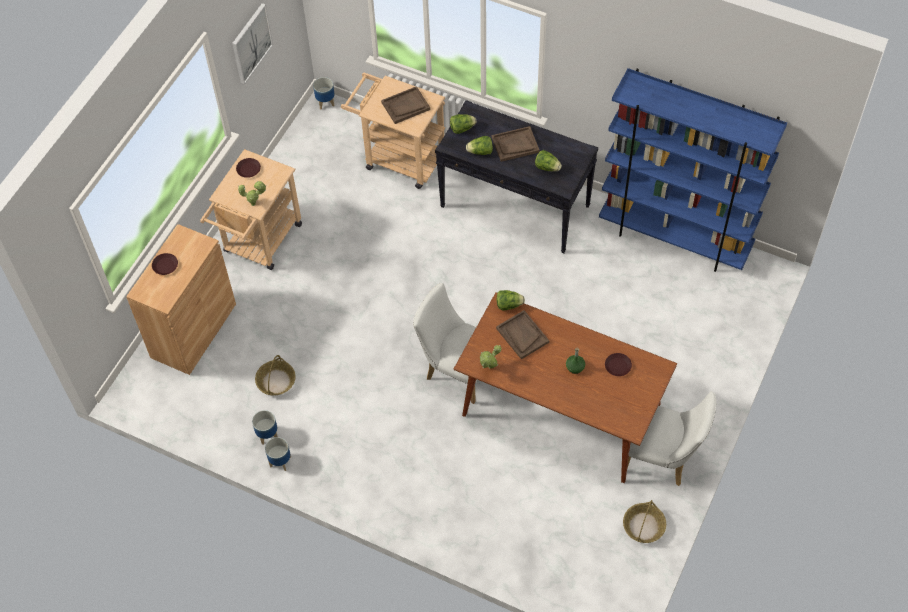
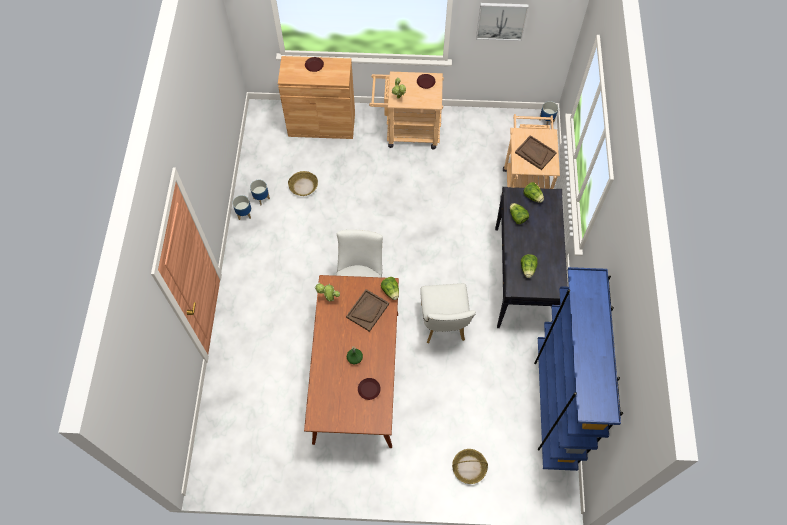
camera: 65 degrees right, 5 degrees up
(515, 145) = (537, 238): brown tray -> none
(643, 526) = (280, 472): basket -> basket (469, 467)
(663, 459) = (344, 466): white chair -> white chair (443, 326)

